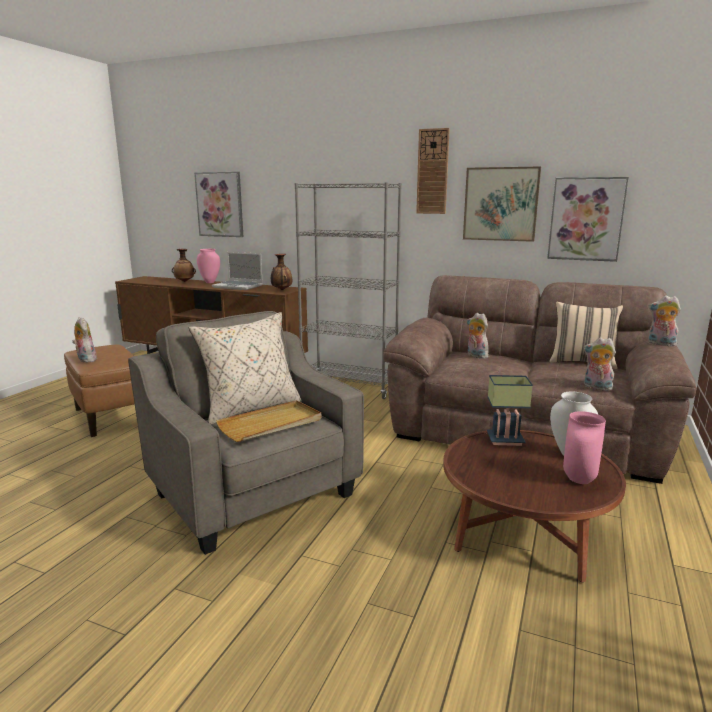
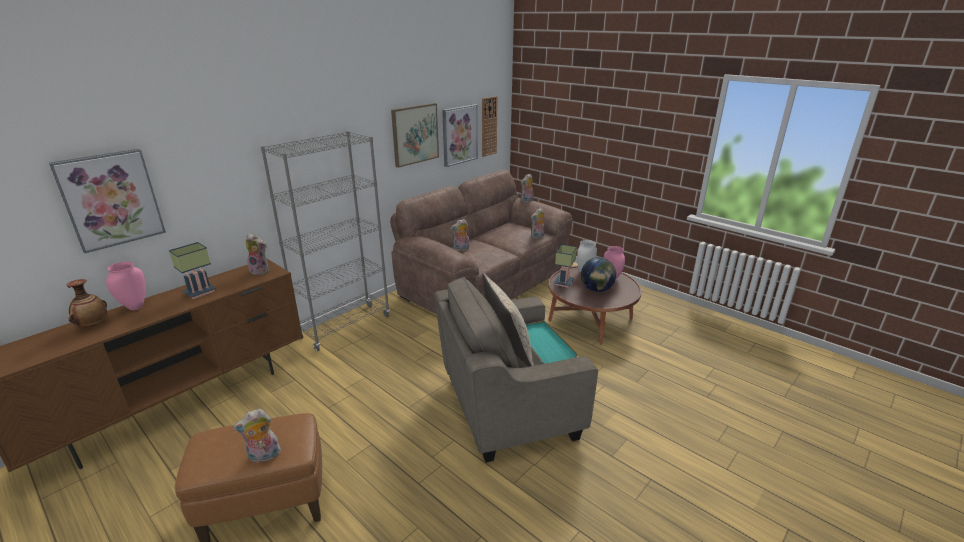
camera: 70 degrees left, 10 degrees up
(238, 286) = (200, 291): laptop -> table lamp
(271, 424) = (544, 344): beige tray -> turquoise tray
(281, 290) = (261, 271): vase -> plush toy
(432, 172) = (366, 116): wall clock -> wall clock (488, 126)
(516, 469) = (596, 290): none -> globe
(582, 362) = (498, 226): beige pillow -> none

